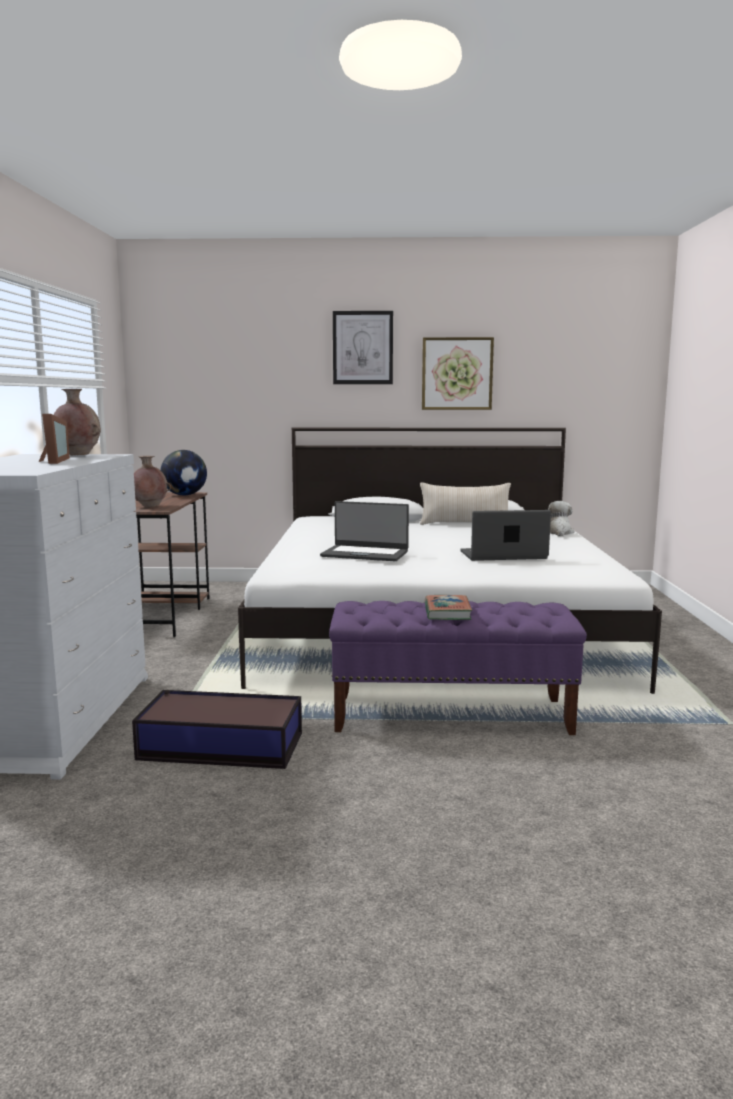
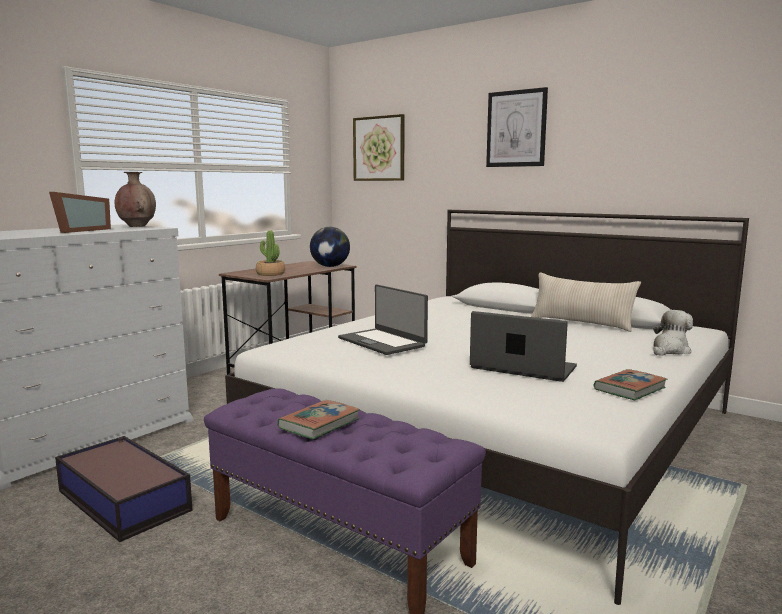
camera: 35 degrees right, 0 degrees up
(149, 506) = (270, 274): brown vase -> potted plant
(457, 374) = (614, 153): picture -> picture (379, 148)
(590, 556) = (630, 389): none -> book

